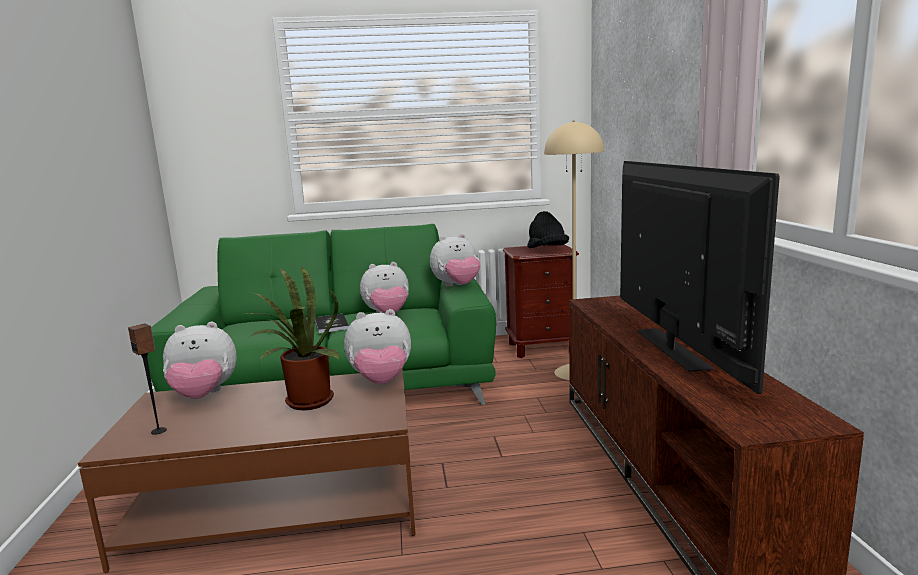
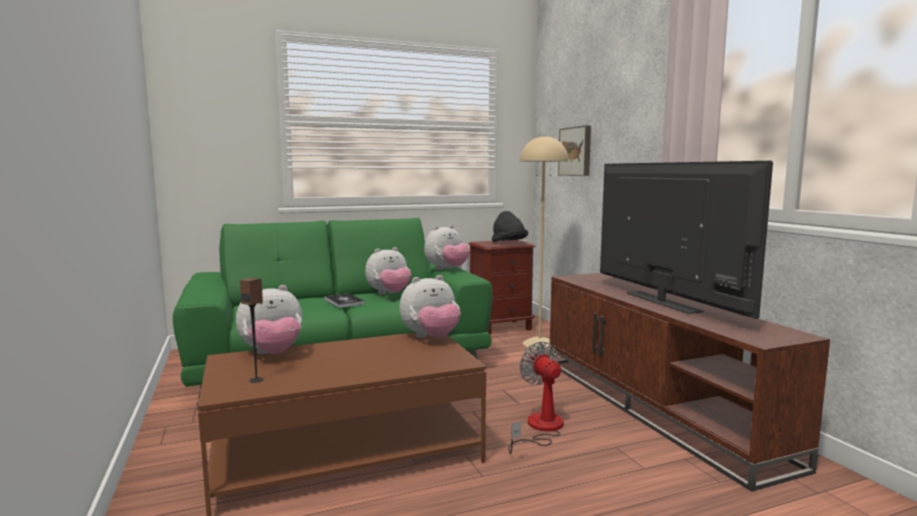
camera: 15 degrees left, 5 degrees down
(304, 402) = (376, 354): potted plant -> none
(505, 495) = (540, 428): none -> fan
(626, 136) = (576, 151): none -> picture

